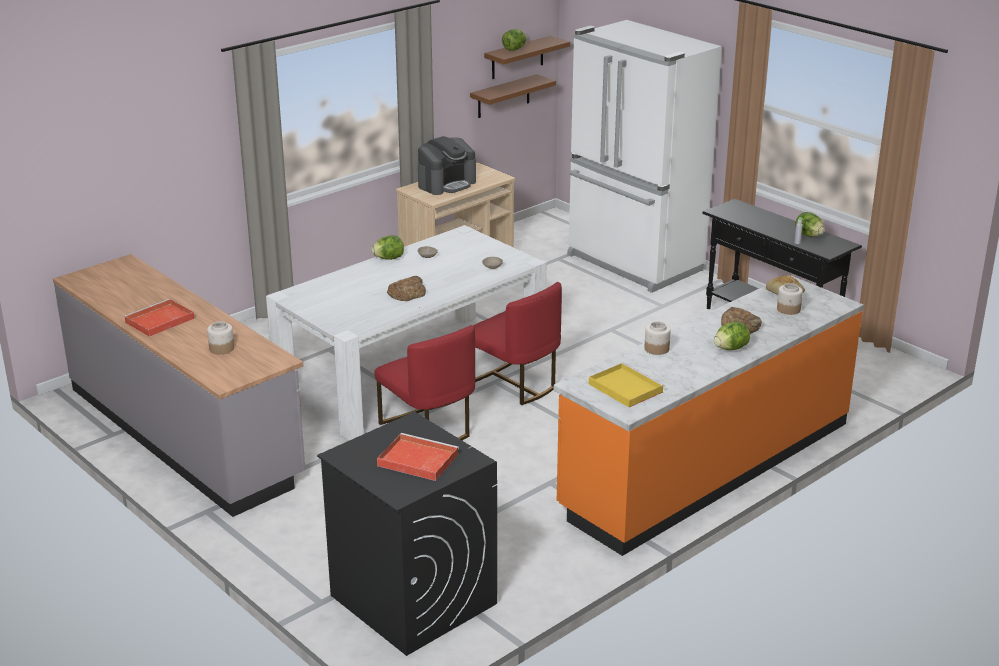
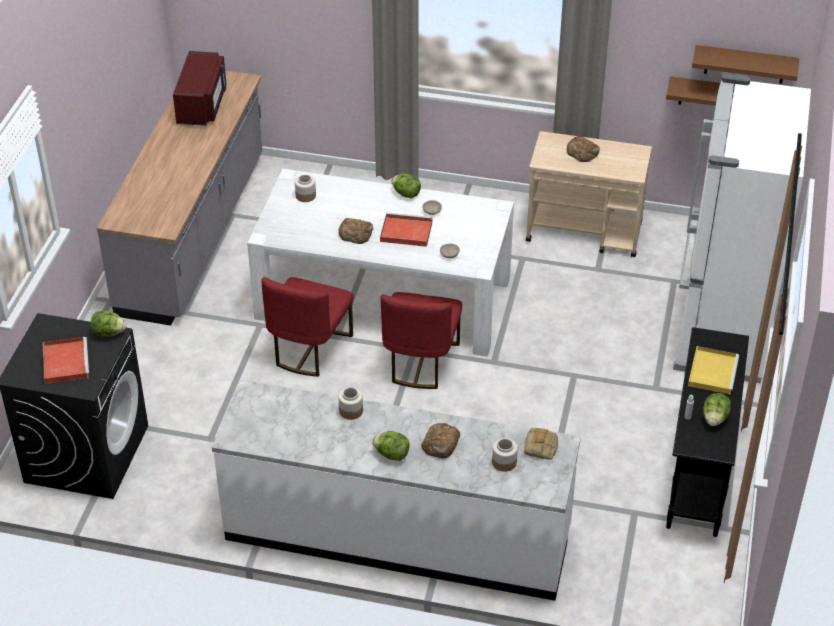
camera: 55 degrees right, 15 degrees up
(124, 290) = (202, 105): none -> red microwave
(159, 321) = (173, 145): red tray -> red tray (405, 232)
(221, 348) = (159, 194): jar -> jar (305, 196)
(446, 184) = (582, 152): coffee machine -> bread
(514, 49) = (728, 56): lettuce -> lettuce (108, 333)
(624, 387) = (268, 420): yellow tray -> yellow tray (712, 371)
(706, 466) = (398, 535): orange counter -> white counter

